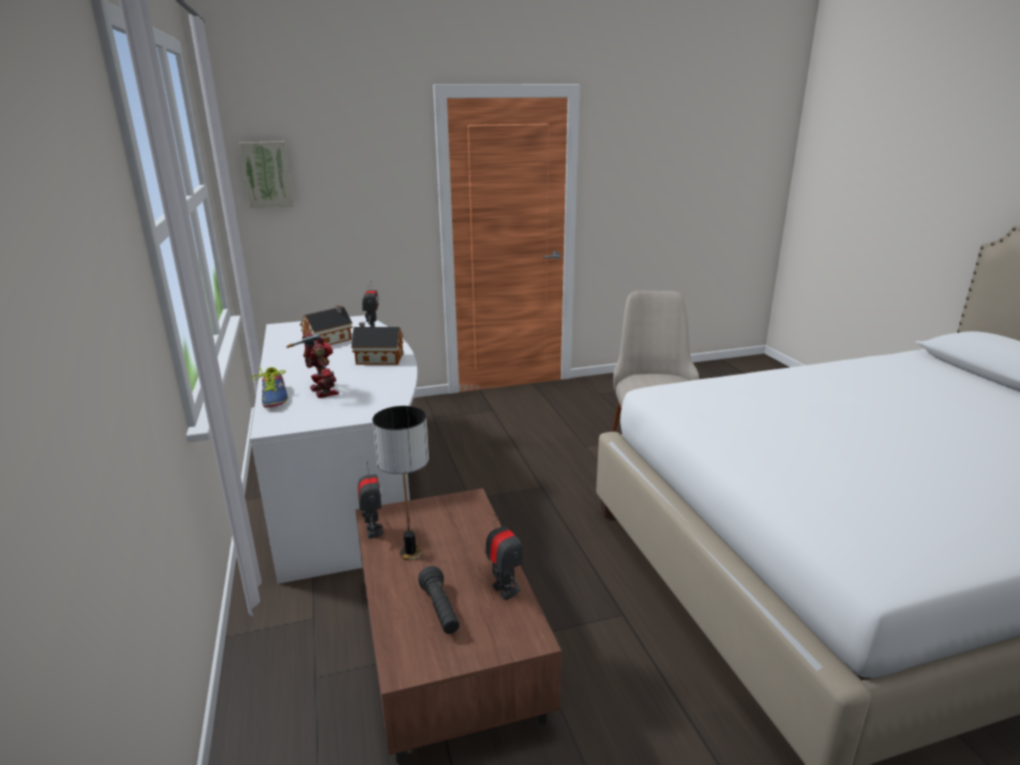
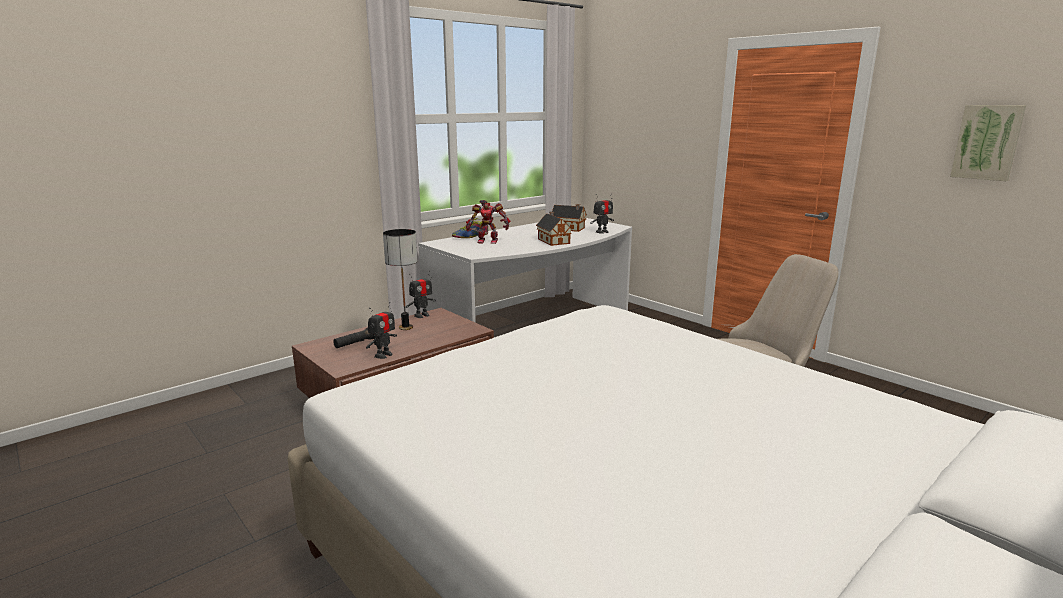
camera: 65 degrees right, 5 degrees down
(267, 174) = (610, 111): picture -> picture (987, 142)
(321, 392) = (487, 241): toy robot -> toy robot turned 60 degrees clockwise

